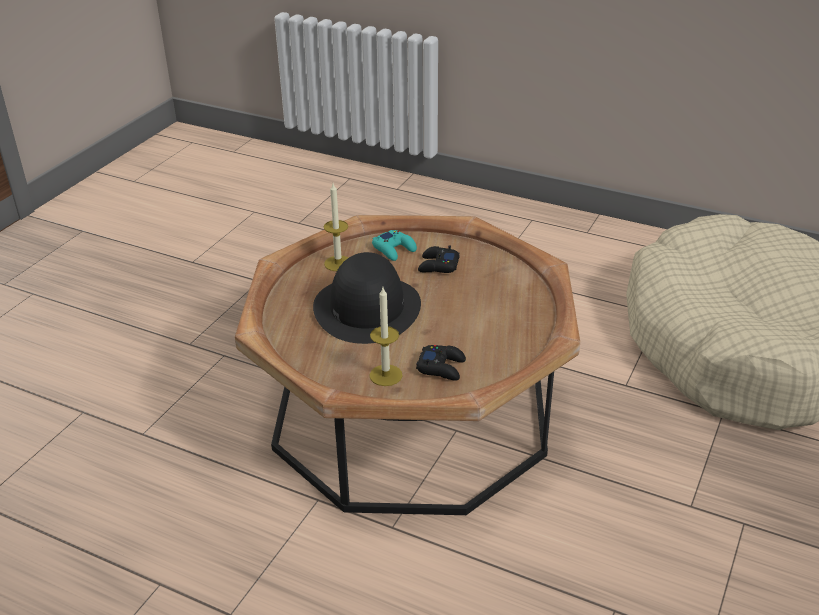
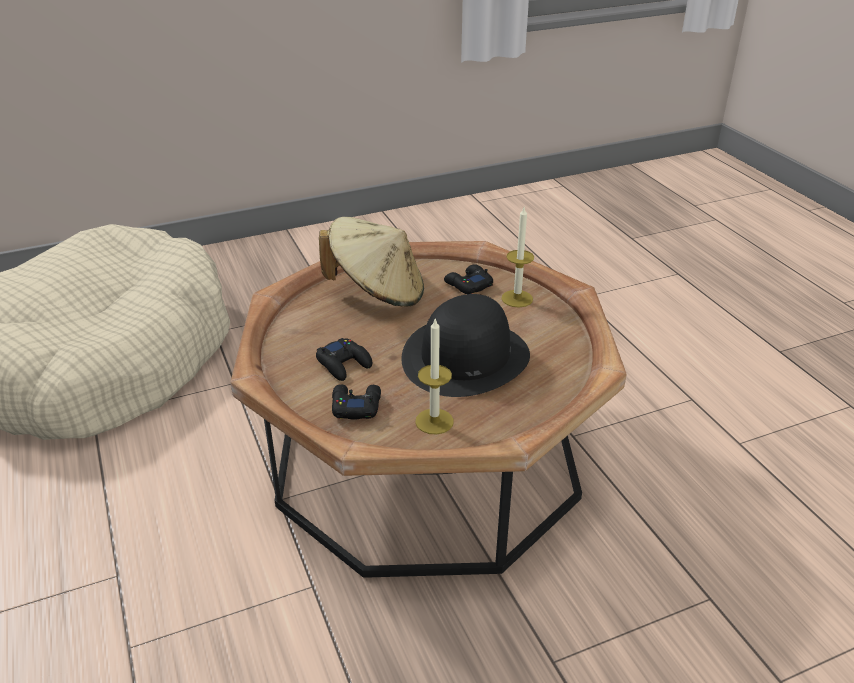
camera: 140 degrees left, 0 degrees up
(394, 249) = (356, 406): turquoise game controller -> black game controller
(499, 322) = (377, 292): none -> beige hat

